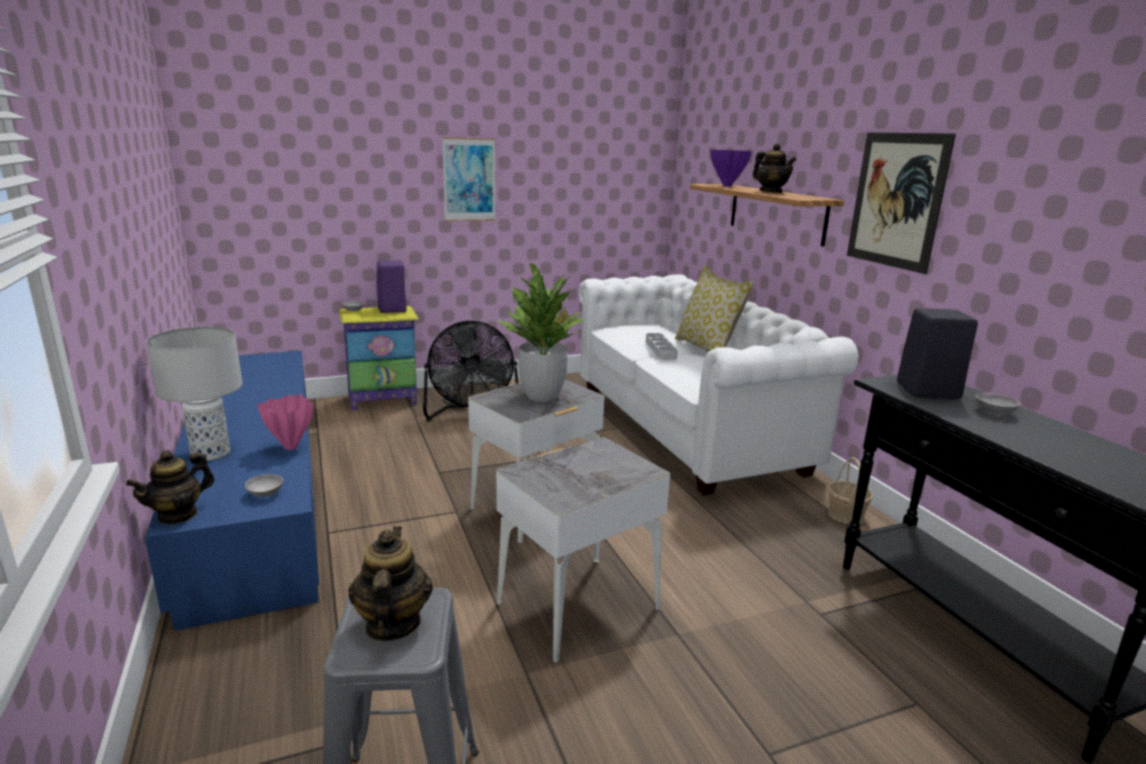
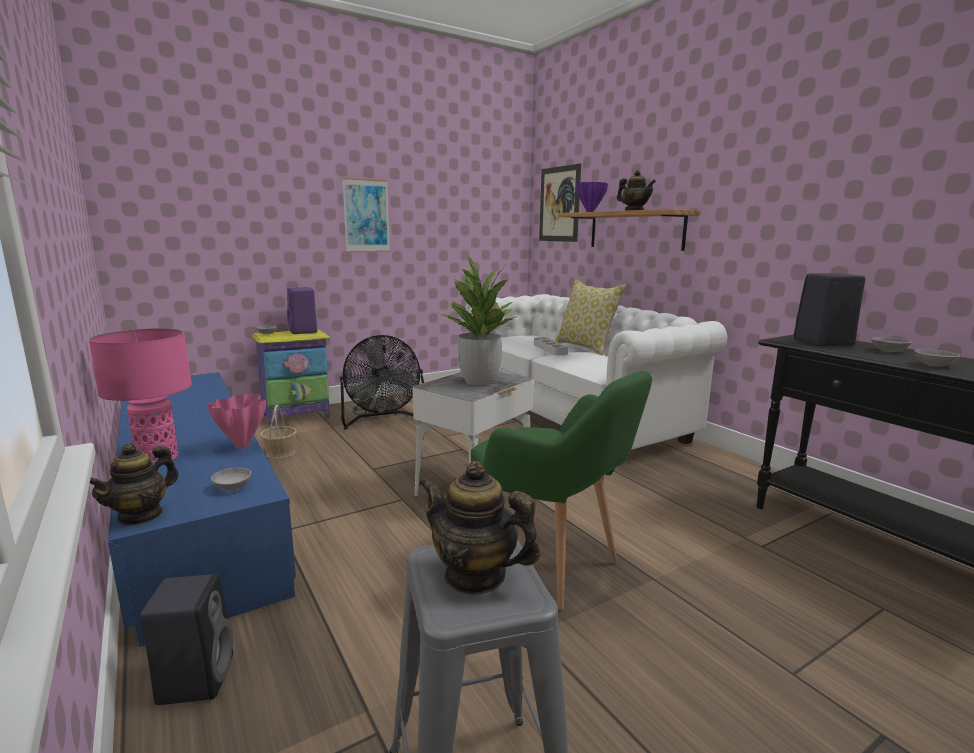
camera: 10 degrees left, 5 degrees down
(210, 453) = (157, 458): white table lamp -> pink table lamp
(213, 666) = (196, 677): none -> black speaker
(392, 624) = (475, 576): teapot -> teapot turned 45 degrees counterclockwise
(575, 605) = (550, 566): side table -> green armchair
(846, 515) = (734, 468): basket -> basket (281, 453)
(896, 200) = (751, 203): picture -> picture (559, 204)
(1021, 441) = (933, 365): none -> grey bowl

